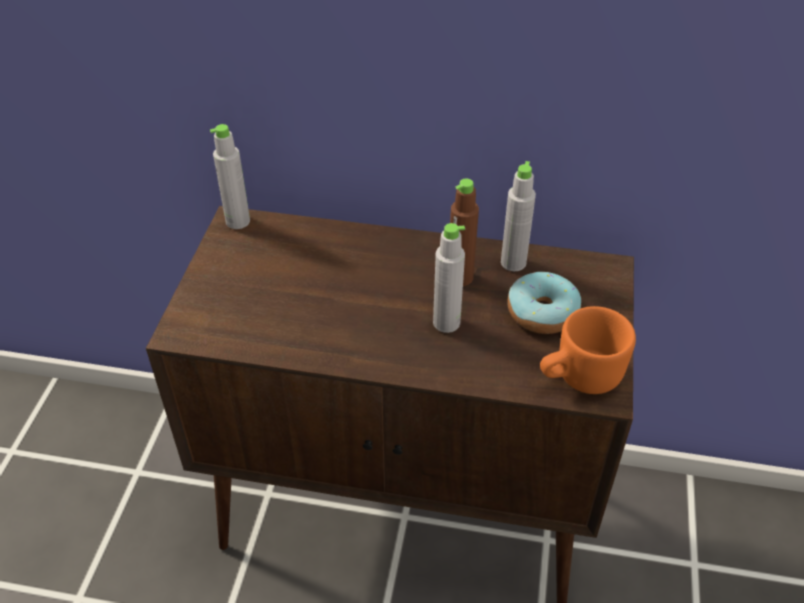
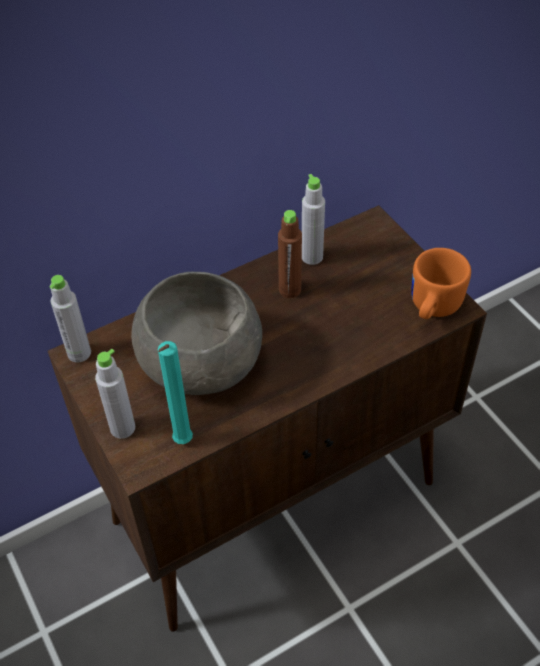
camera: 40 degrees left, 5 degrees up
(228, 337) = (181, 443): none -> turquoise candle
(318, 288) = (202, 362): none -> grey bowl
(446, 323) = (316, 327): grey bottle -> grey bottle (122, 428)
(542, 313) = (367, 280): donut -> none

